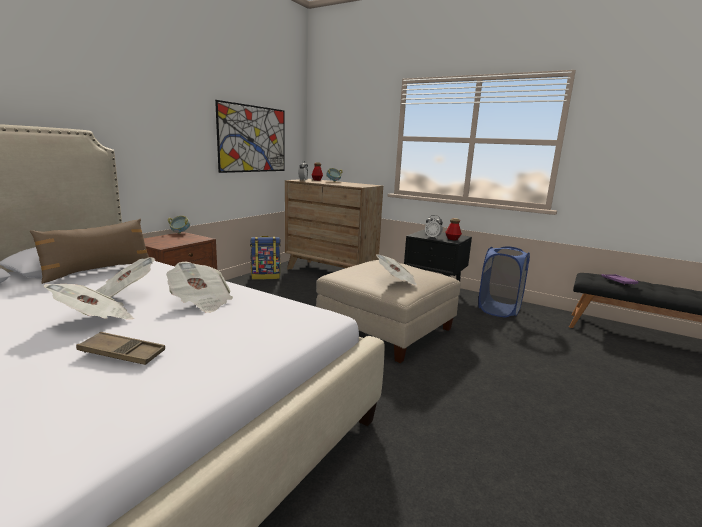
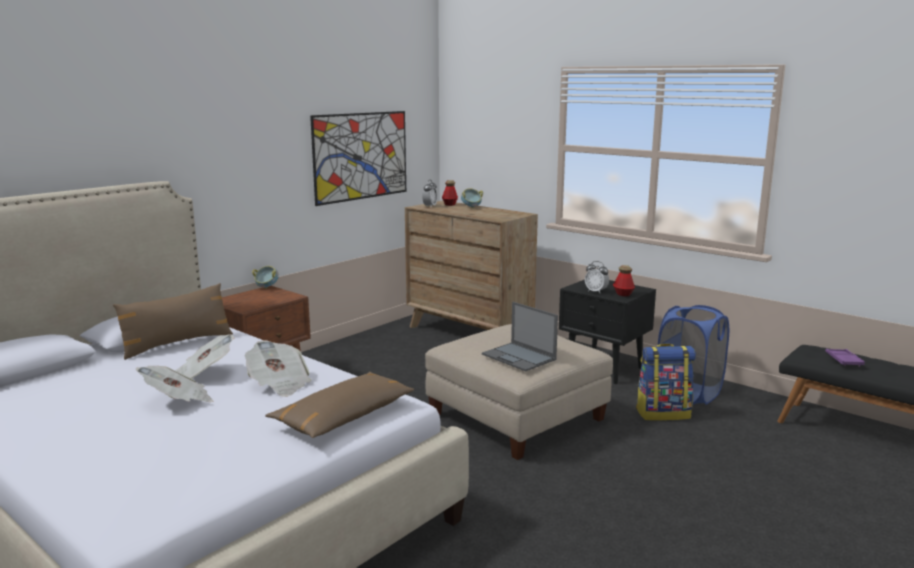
camera: 10 degrees right, 0 degrees up
(122, 353) = (204, 435): brown tray -> none
(266, 276) = (379, 339): backpack -> backpack (663, 413)
(273, 329) = (344, 417): none -> brown pillow
(396, 281) = (519, 357): newspaper -> laptop

